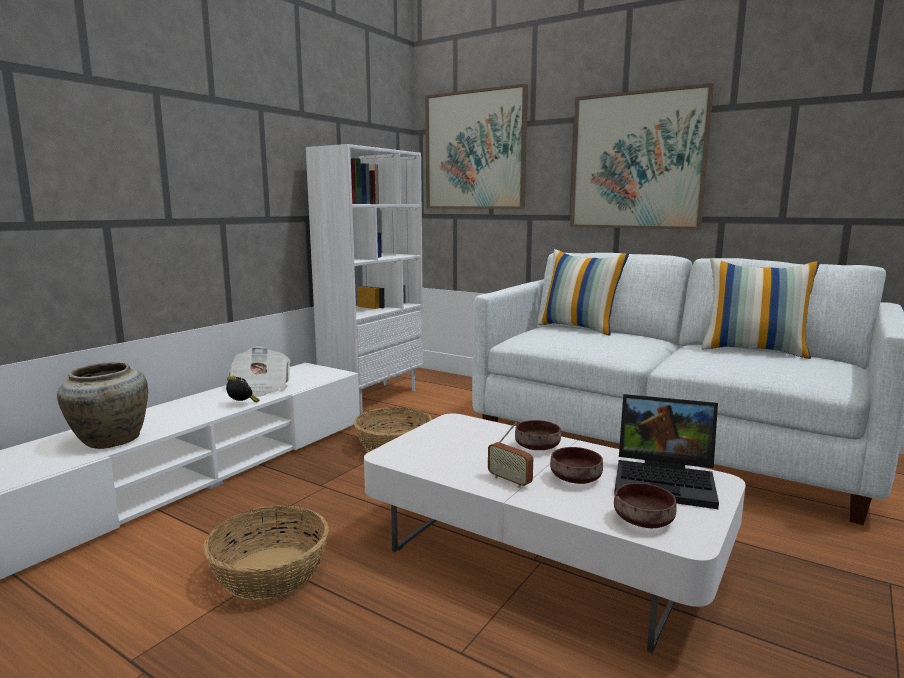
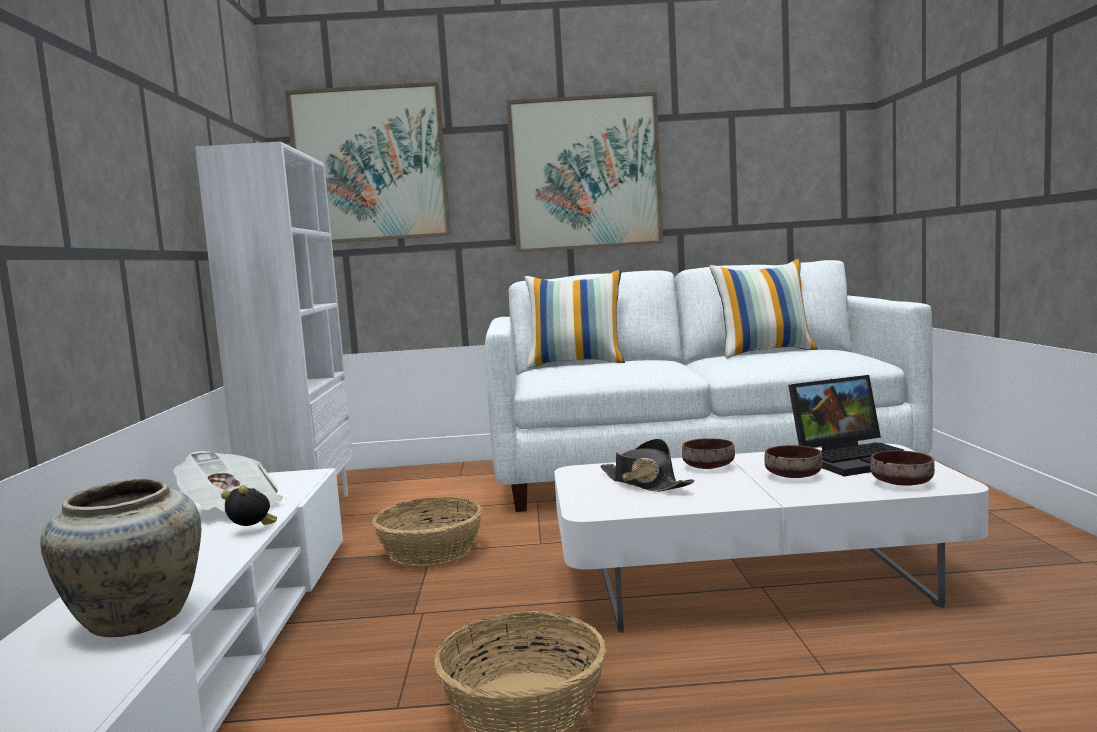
camera: 35 degrees left, 5 degrees down
(466, 445) = (644, 483): none -> black hat
(510, 481) = (749, 493): radio -> none

